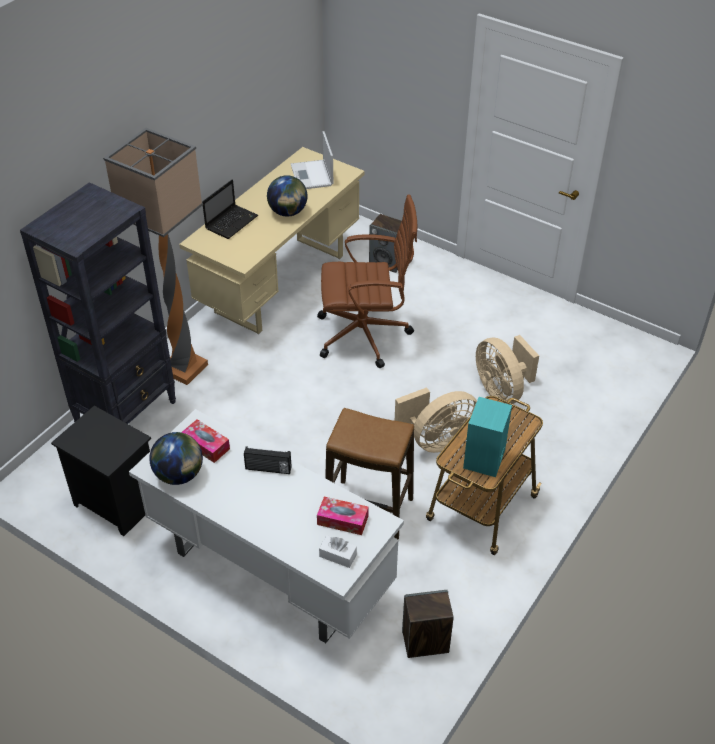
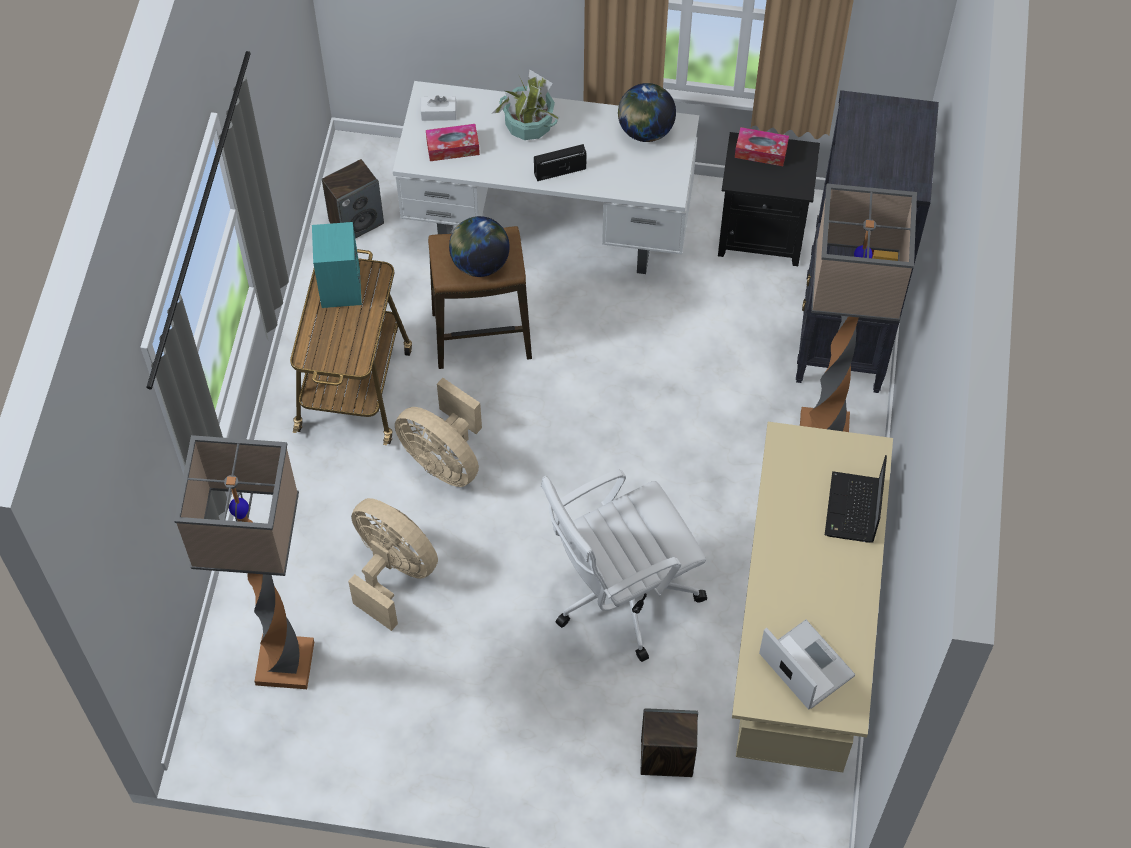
camera: 155 degrees right, 15 degrees up
(206, 445) = (641, 171): tissue box -> tissue box (761, 151)
(267, 516) = (529, 124): none -> potted plant
(288, 212) = (788, 564): globe -> globe (479, 263)
(366, 335) = (620, 592): brown office chair -> white office chair
(437, 440) = (444, 459): beige fan -> beige fan turned 90 degrees counterclockwise
(589, 369) = (283, 661): none -> floor lamp

